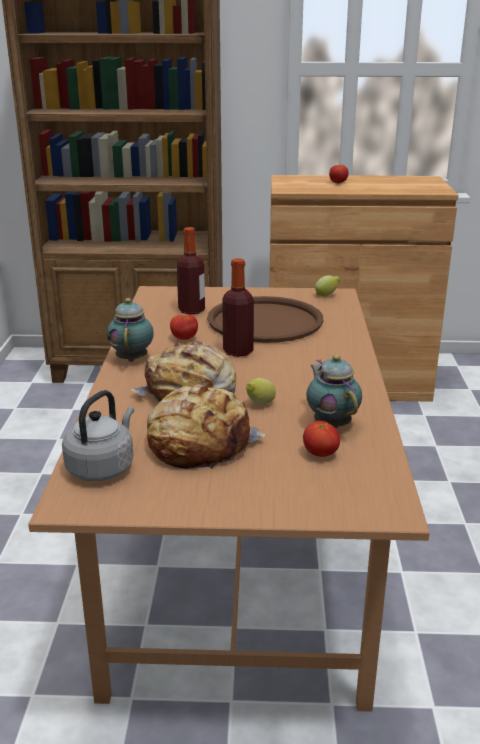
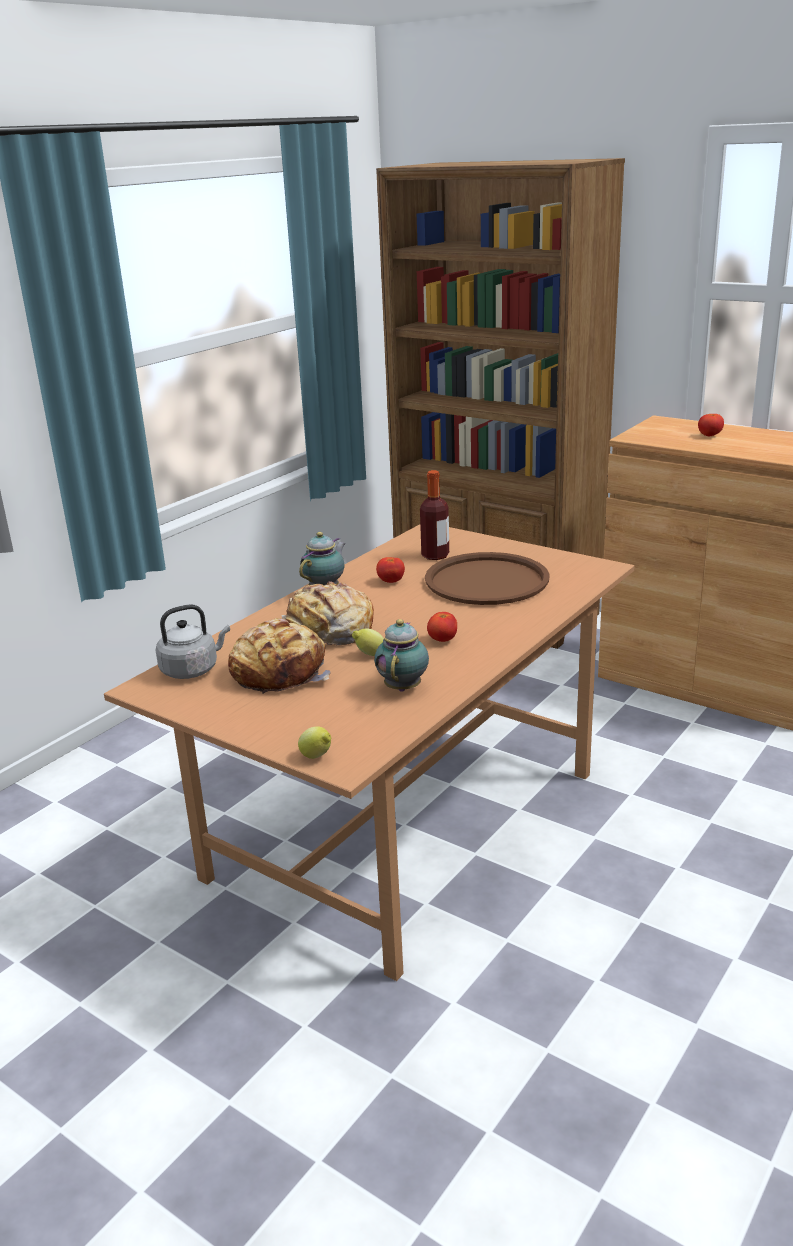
camera: 35 degrees right, 0 degrees up
(238, 351) = (419, 604): bottle -> none
(320, 454) = (357, 708): tomato -> tomato (442, 640)
(326, 296) = (589, 567): lemon -> lemon (317, 757)

